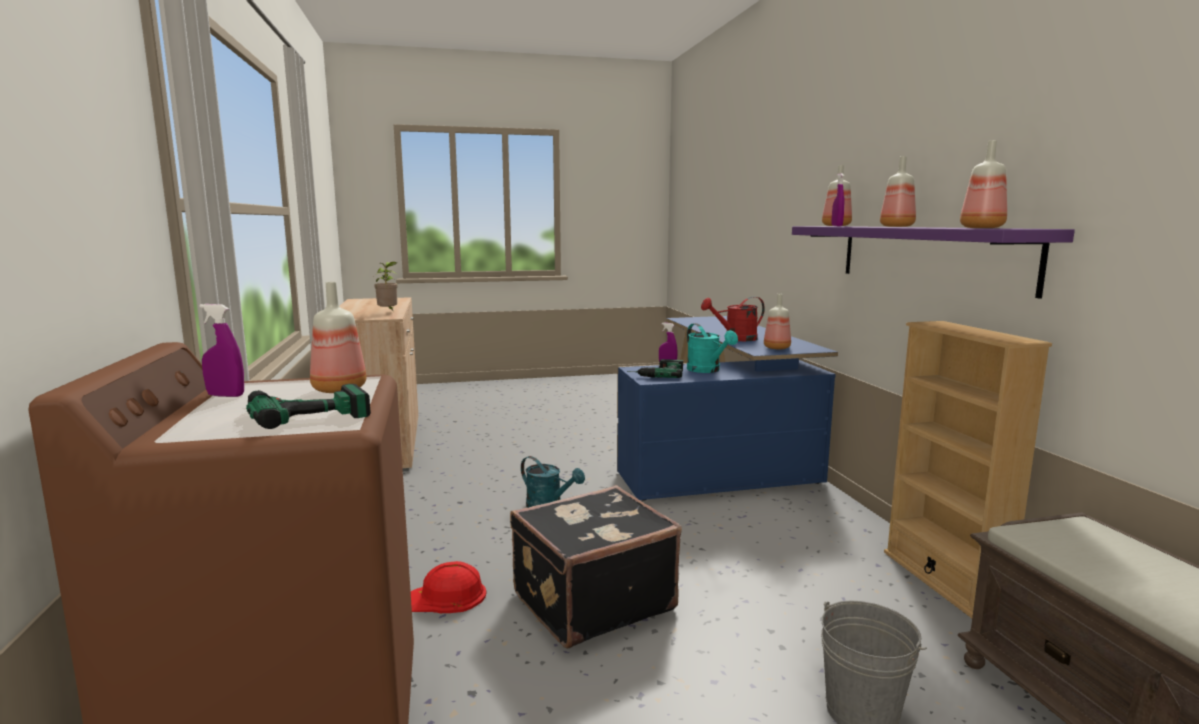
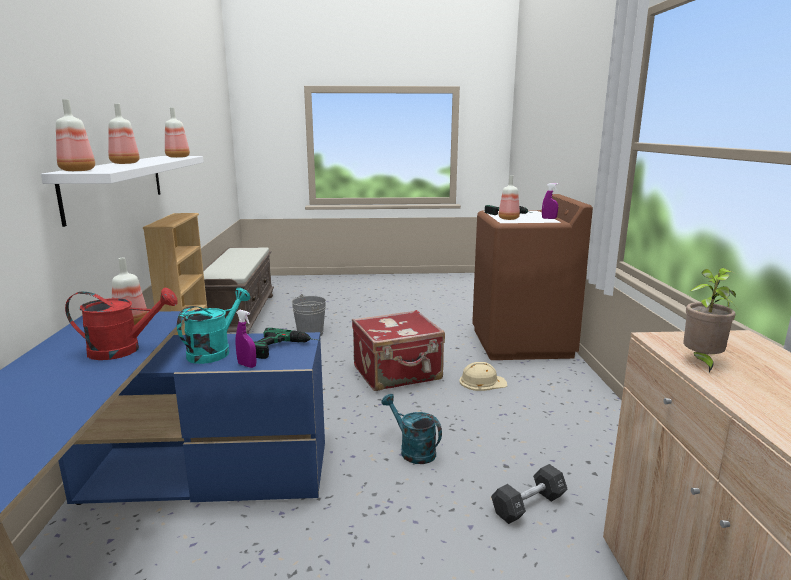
camera: 170 degrees left, 5 degrees up
(447, 597) = (482, 382): red hard hat -> beige hard hat
(453, 482) = (528, 505): none -> black dumbbell
(591, 600) = (398, 373): black suitcase -> red suitcase
(707, 370) = (214, 351): turquoise watering can -> turquoise watering can turned 45 degrees clockwise
(836, 226) = (118, 167): purple spray bottle -> none
(928, 255) = (116, 185): purple shelf -> white shelf

